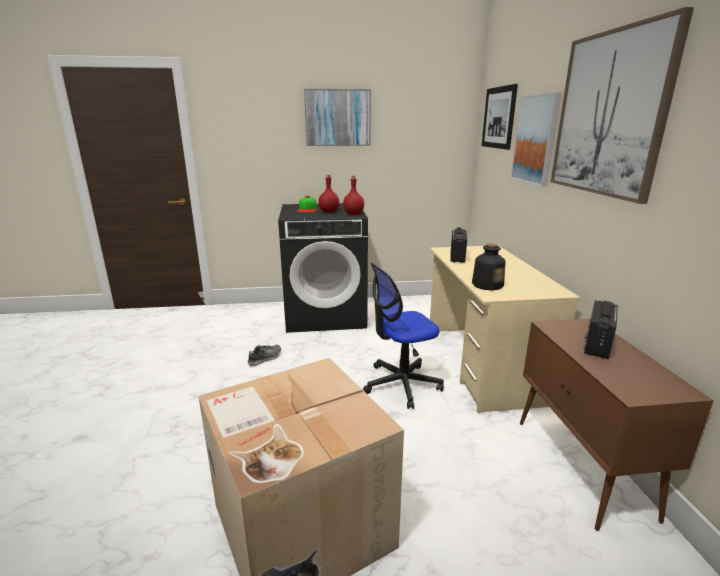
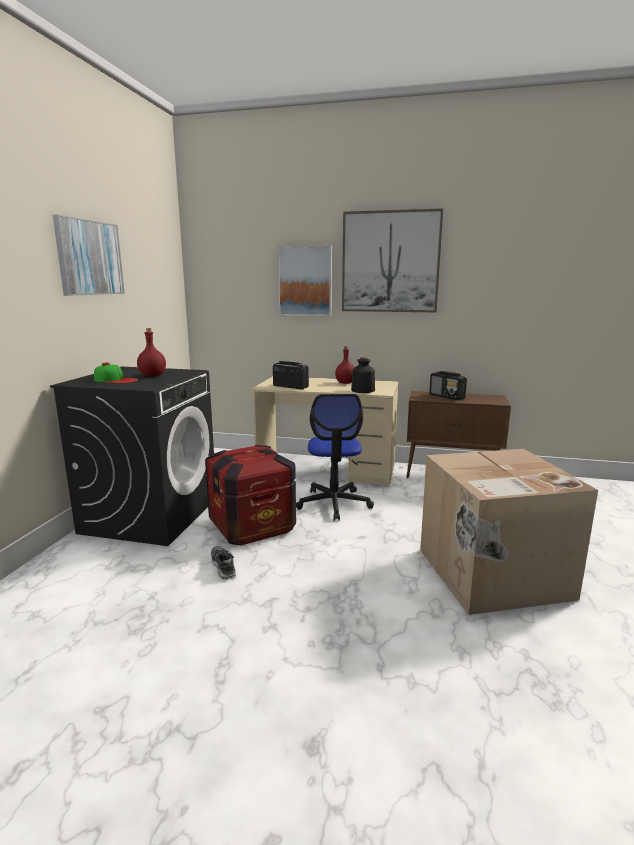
camera: 70 degrees left, 5 degrees down
(330, 354) = (252, 526): none -> crate
(353, 214) = (182, 371): red bottle -> red bottle (345, 383)
(499, 117) = (233, 264): picture -> none

